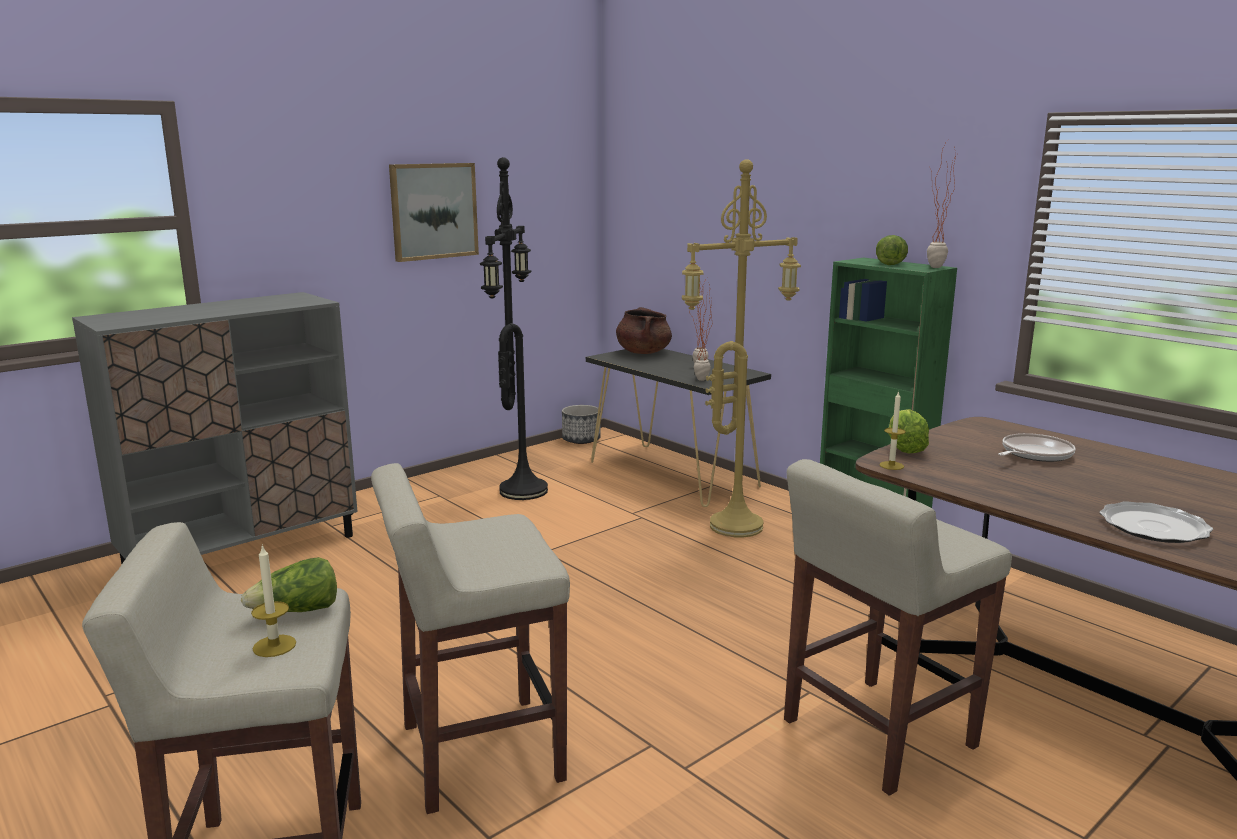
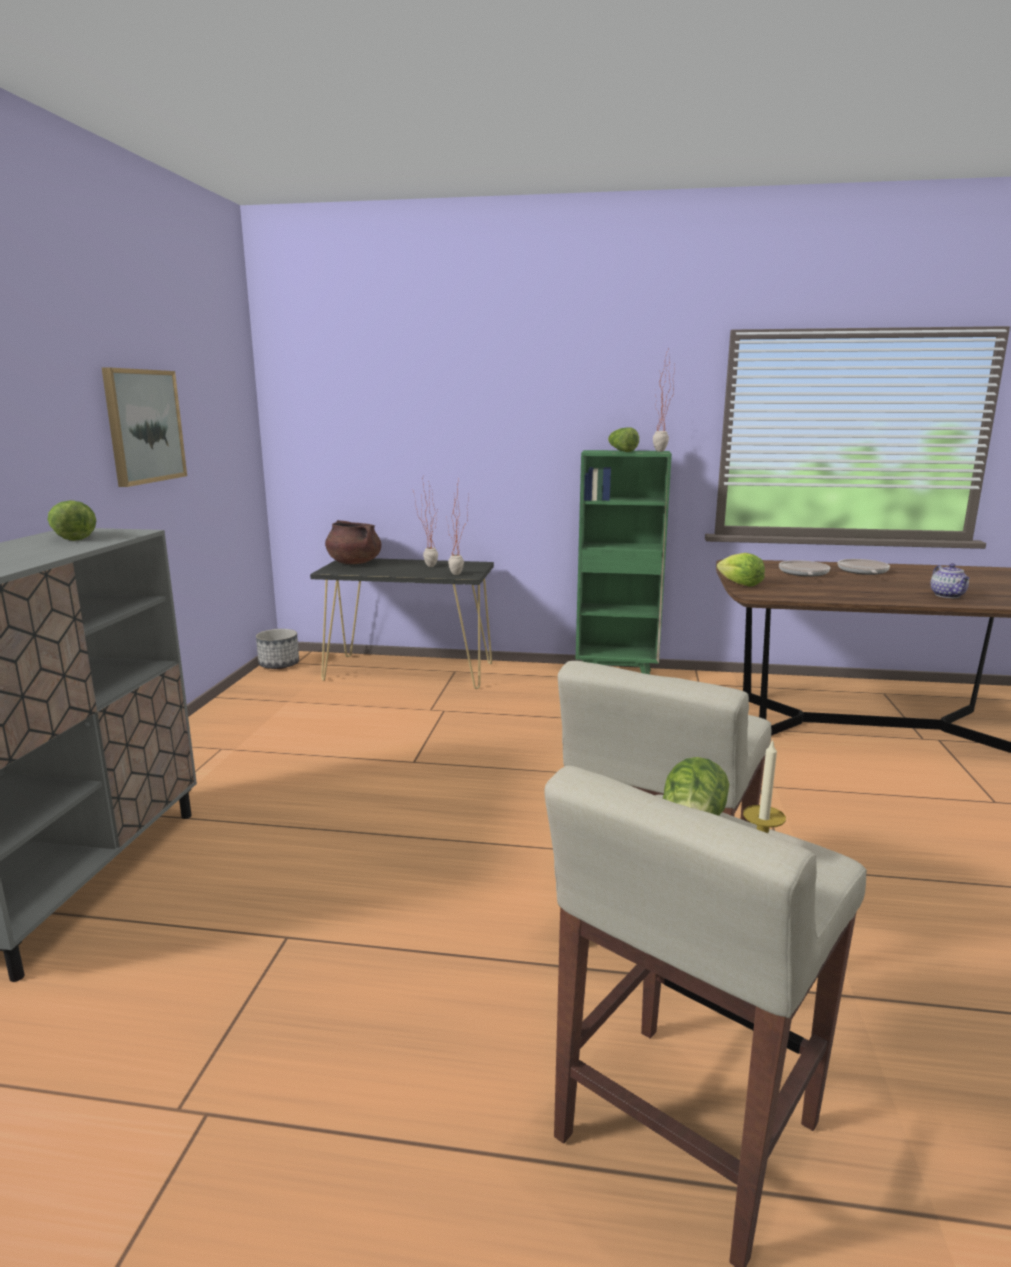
camera: 40 degrees left, 0 degrees up
(275, 301) = (72, 537): none -> lettuce
(521, 490) = (298, 720): black floor lamp -> none
(736, 524) = (522, 694): yellow floor lamp -> none
(876, 734) = (832, 794): beige stool -> none
(891, 465) = (763, 595): candle -> none
(1133, 470) = (862, 571): none -> frying pan
(1154, 527) = (948, 595): plate -> teapot

